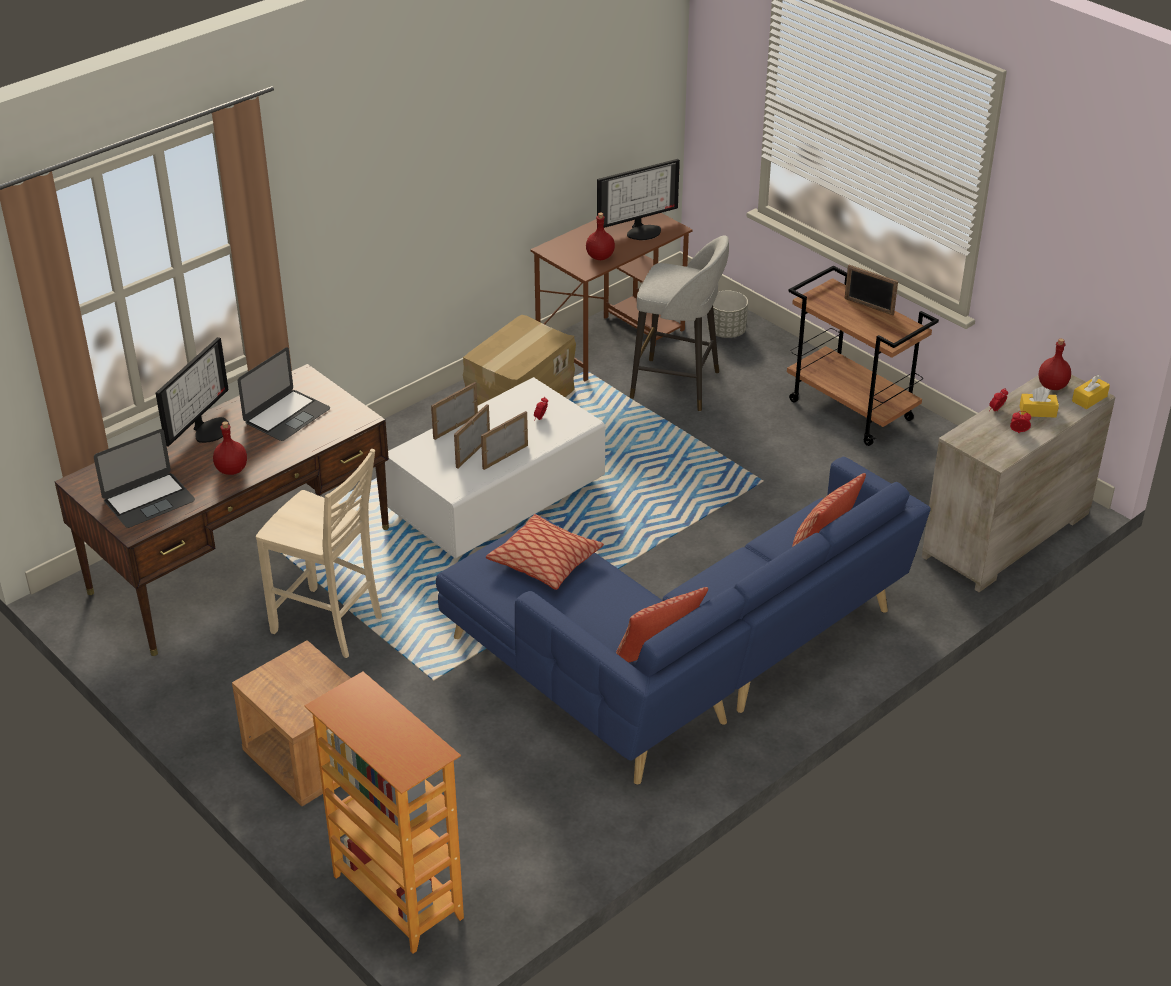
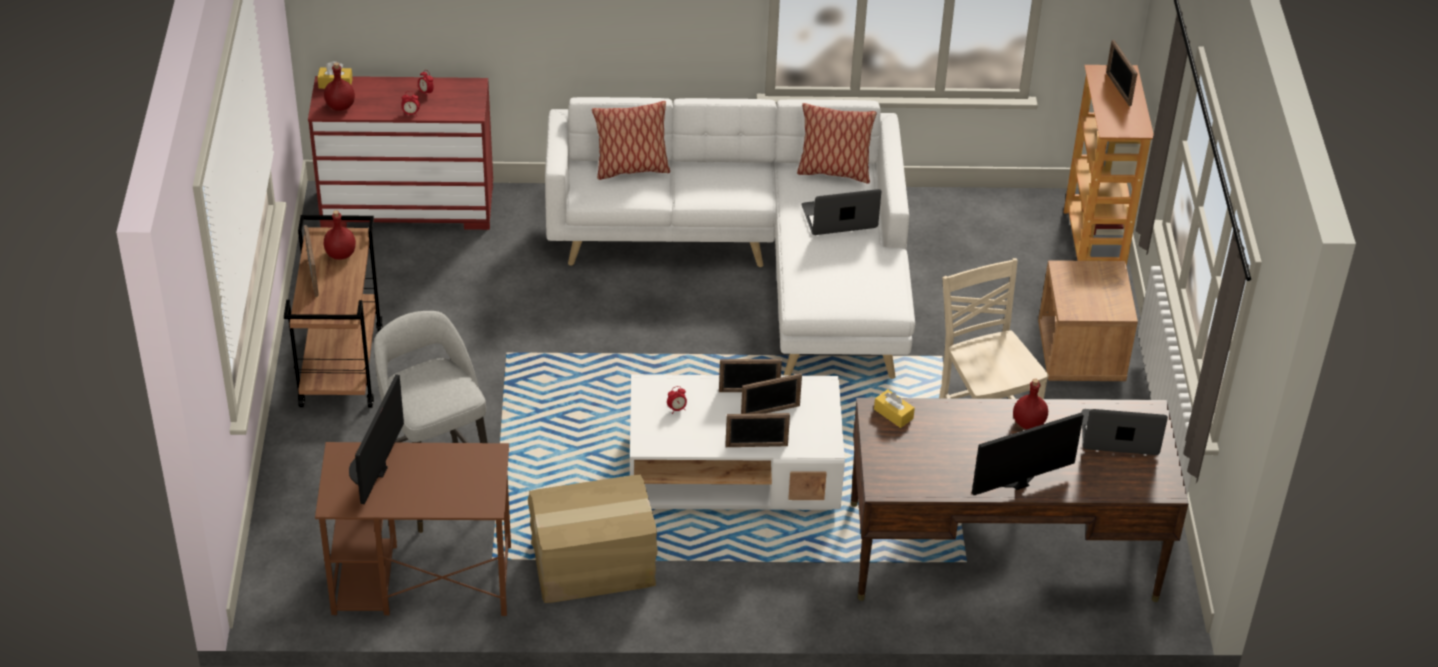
camera: 140 degrees left, 5 degrees up
(287, 415) = (935, 452): laptop -> laptop (839, 217)
(394, 744) = (1118, 89): none -> picture frame
(545, 562) = (829, 274): pillow -> none
(600, 257) = (455, 462): red bottle -> red bottle (340, 254)
(642, 230) = (371, 470): monitor -> monitor turned 90 degrees counterclockwise
(676, 662) = (759, 267): blue sofa -> white sofa
(726, 332) = (308, 516): grey planter -> none
(1007, 536) = (408, 206): beige dresser -> red dresser
(1037, 411) = (386, 97): yellow tissue box -> yellow tissue box (893, 414)

